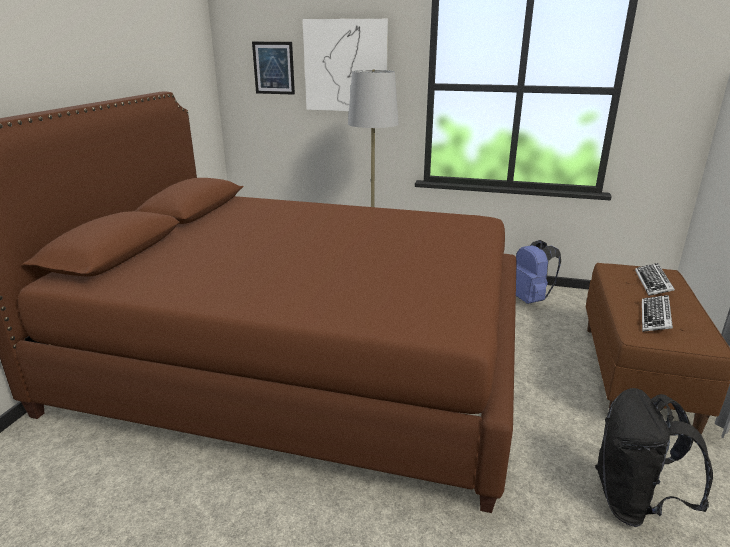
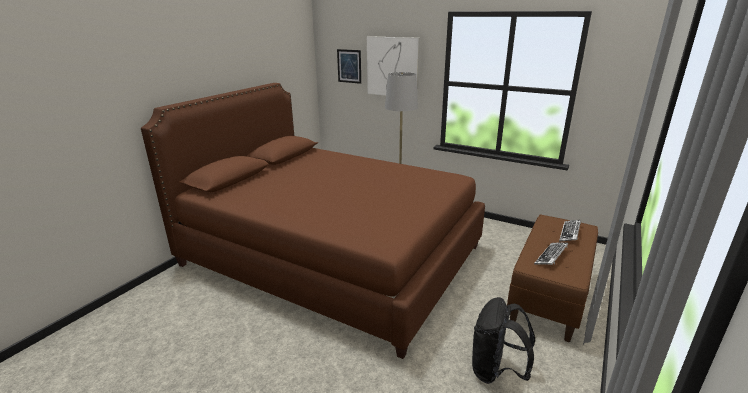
camera: 15 degrees right, 0 degrees up
(529, 299) = (504, 235): blue backpack -> none

